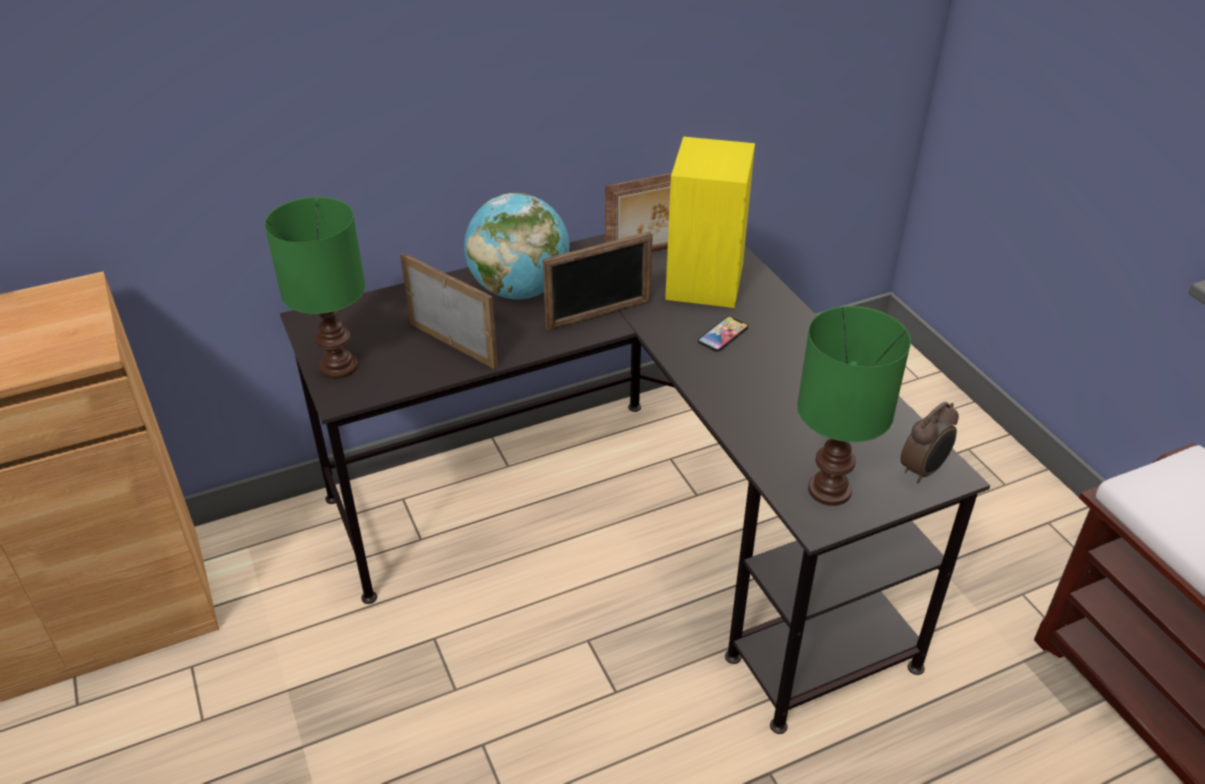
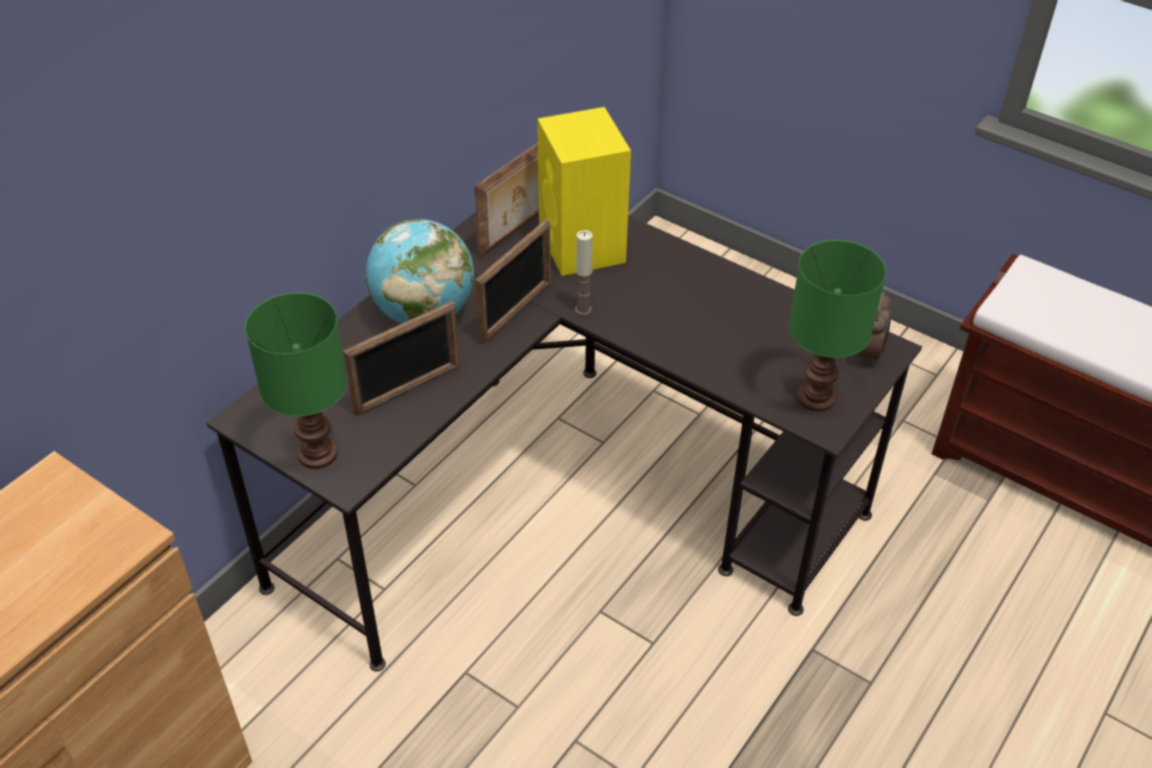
camera: 30 degrees left, 5 degrees up
(453, 344) = (408, 390): picture frame -> picture frame turned 135 degrees clockwise
(661, 333) = (583, 309): none -> candle
(723, 335) = (635, 292): phone -> none

